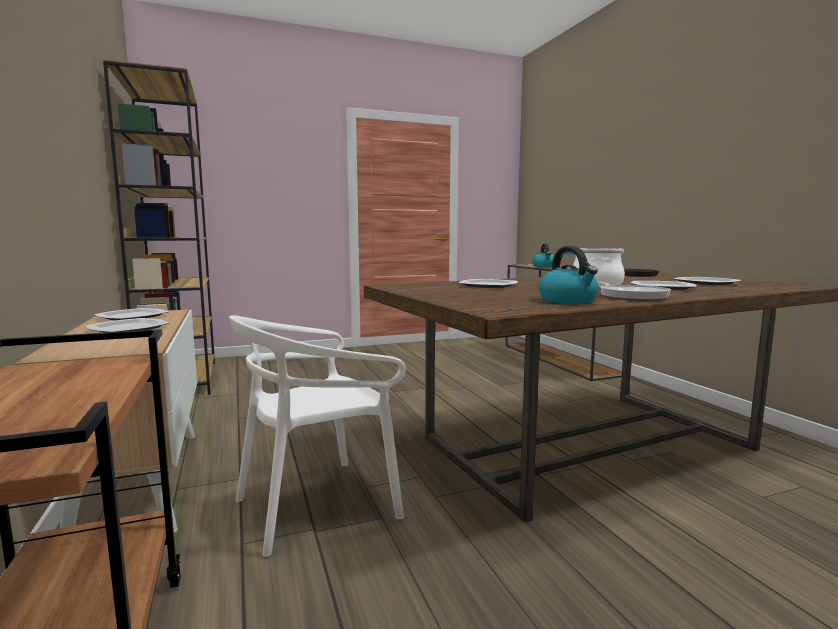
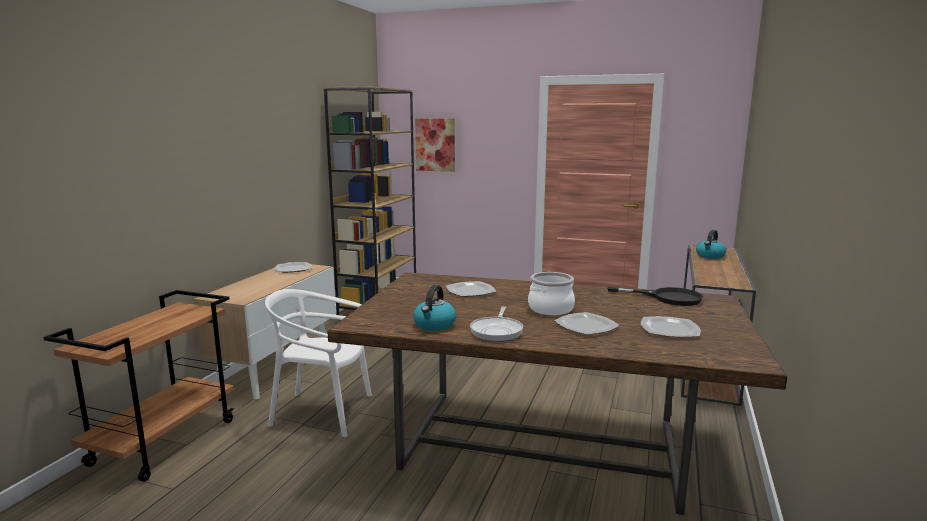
camera: 40 degrees right, 5 degrees up
(128, 328) = (270, 281): plate -> none
(223, 177) = (435, 145): none -> picture

